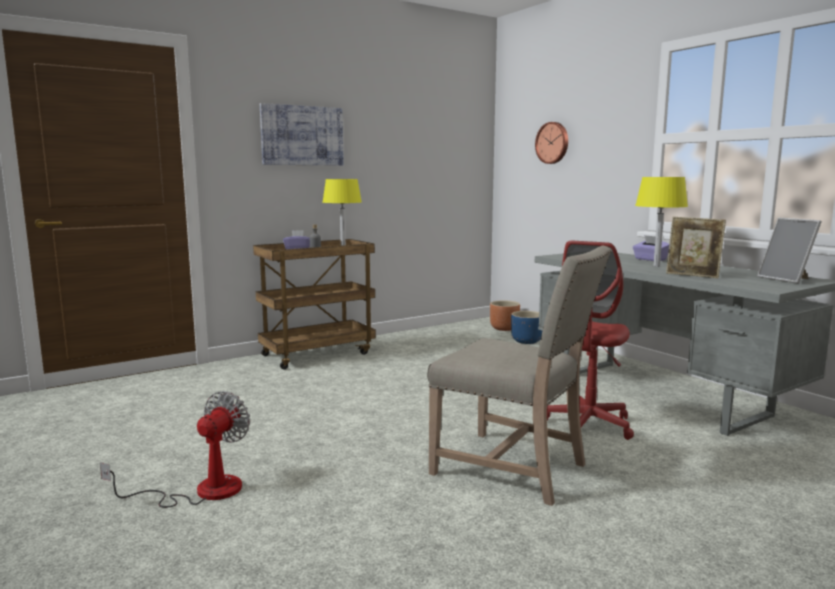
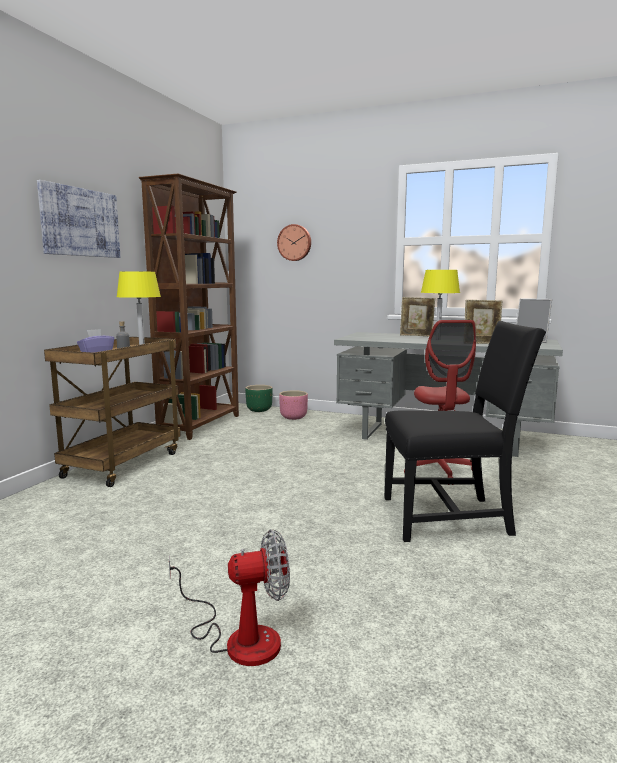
camera: 35 degrees left, 0 degrees up
(201, 491) = (239, 637): fan -> fan turned 90 degrees clockwise
(428, 333) = (201, 425): none -> brown bookcase
(504, 328) = (259, 410): brown planter -> green planter
(514, 468) = (450, 517): beige chair -> black chair
(526, 341) = (293, 417): blue planter -> pink planter
(650, 259) = (416, 336): purple tissue box -> picture frame

